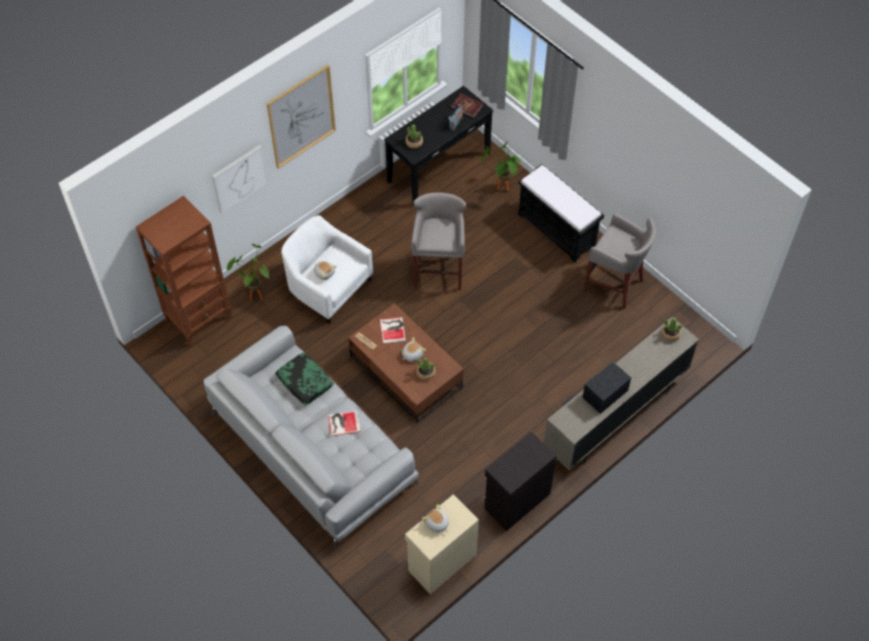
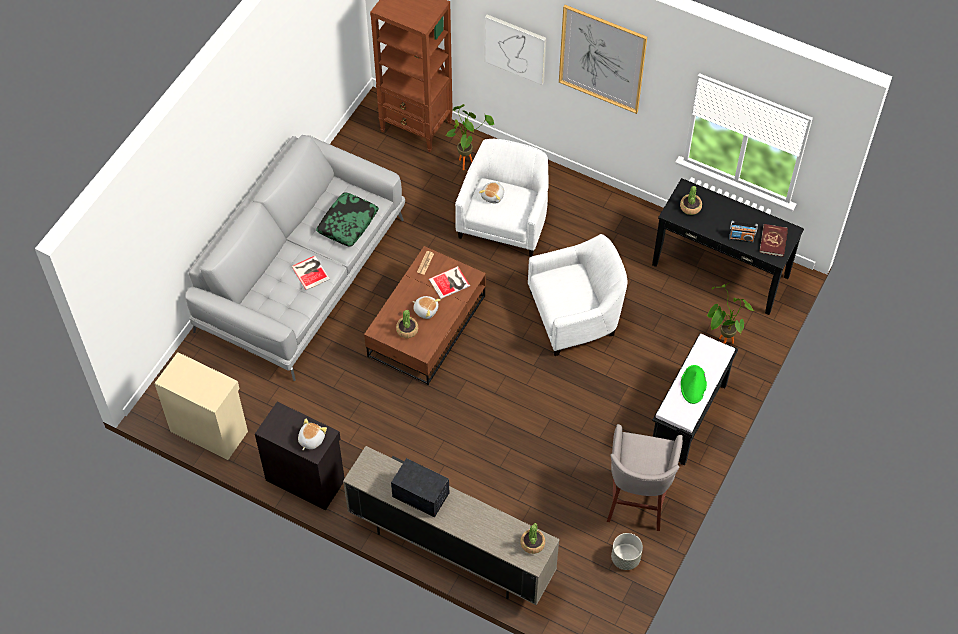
camera: 70 degrees right, 0 degrees up
(436, 524) = (197, 376): plush toy -> plush toy (311, 439)
(438, 269) = (575, 315): grey stool -> white armchair
(564, 198) = (693, 385): none -> green hat
(658, 307) = (625, 558): none -> grey planter

